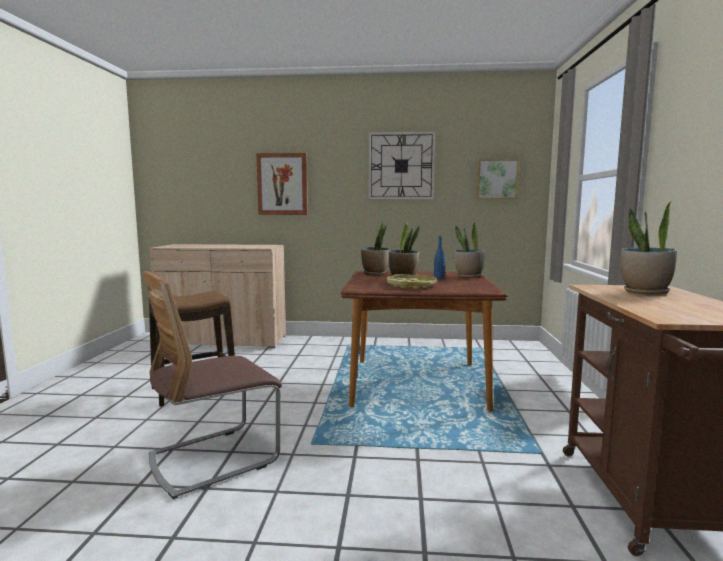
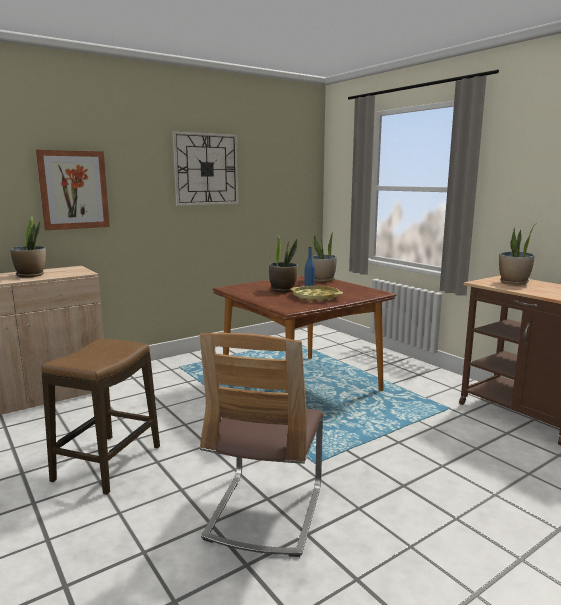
camera: 40 degrees left, 5 degrees up
(375, 273) = (244, 288): potted plant -> potted plant (31, 275)
(497, 179) = (287, 183): picture -> none

